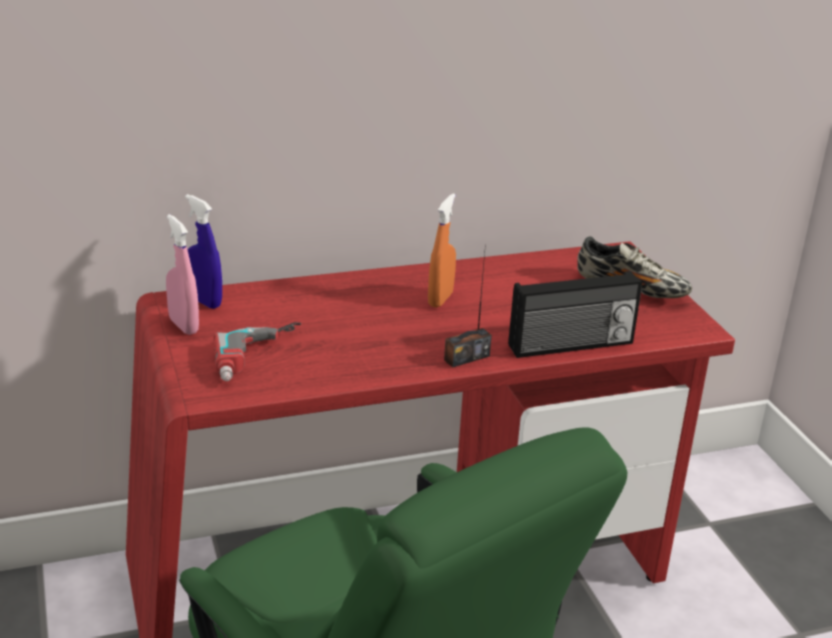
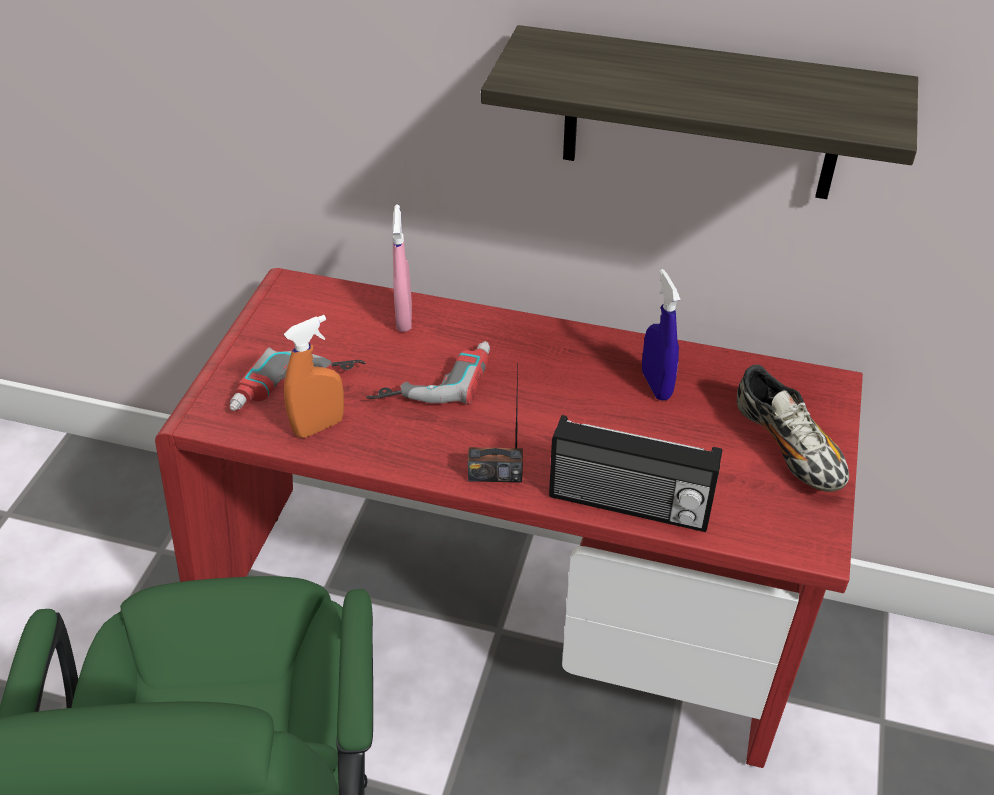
camera: 35 degrees right, 15 degrees up
(183, 326) = (268, 322): pink spray bottle -> pink spray bottle (404, 318)
(204, 301) = (314, 297): blue spray bottle -> blue spray bottle (656, 385)
(357, 321) = (432, 377): none -> power drill
(440, 299) = (546, 380): orange spray bottle -> orange spray bottle (319, 426)
(504, 62) = (701, 115): none -> shelf

